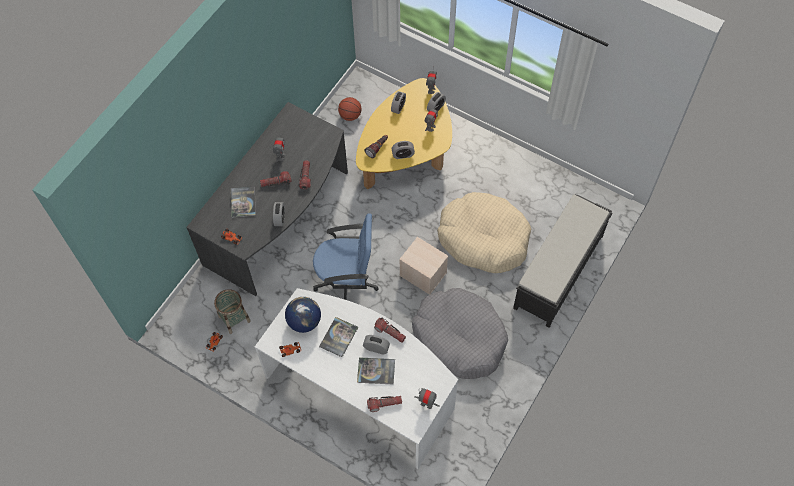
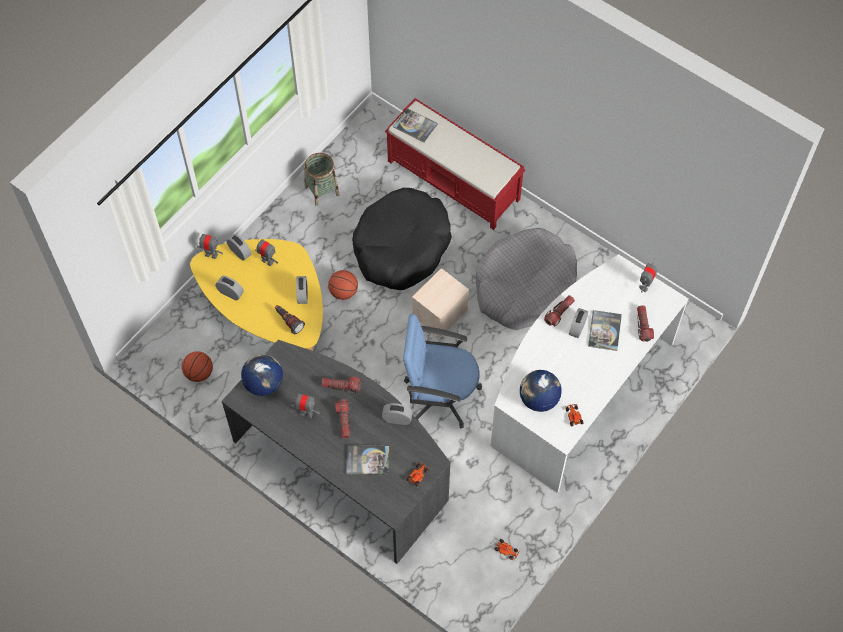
camera: 85 degrees left, 0 degrees up
(234, 319) = (477, 526): basket -> basket (322, 190)
(304, 126) = (264, 383): none -> globe
(338, 337) = (561, 365): book -> book (415, 126)
(347, 281) = (440, 395): blue office chair -> blue office chair turned 90 degrees counterclockwise
(433, 201) = (343, 292): none -> basketball
(483, 238) = (401, 247): beige dog bed -> black dog bed
(558, 272) = (454, 181): black bench -> red bench

